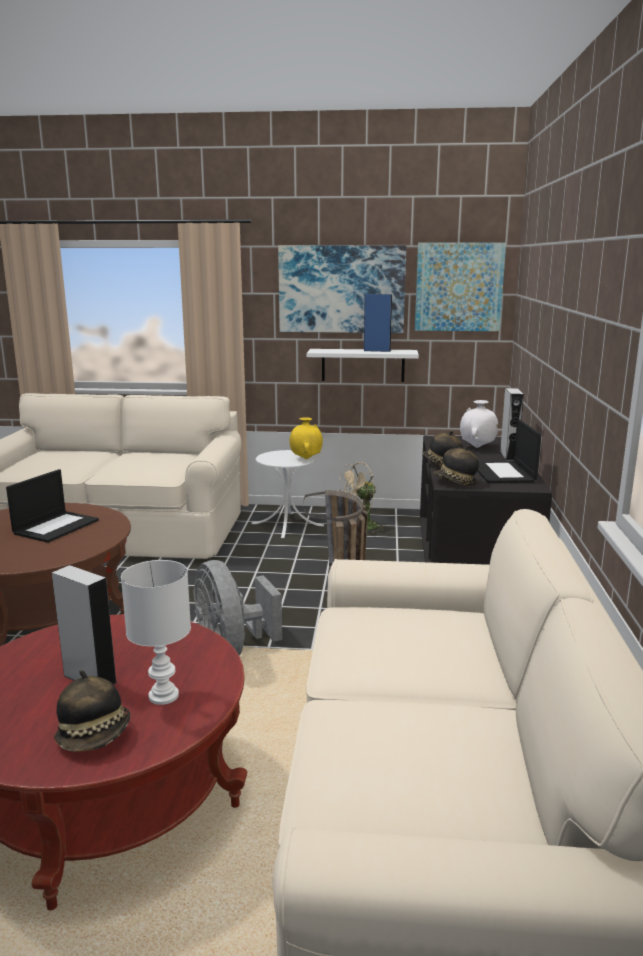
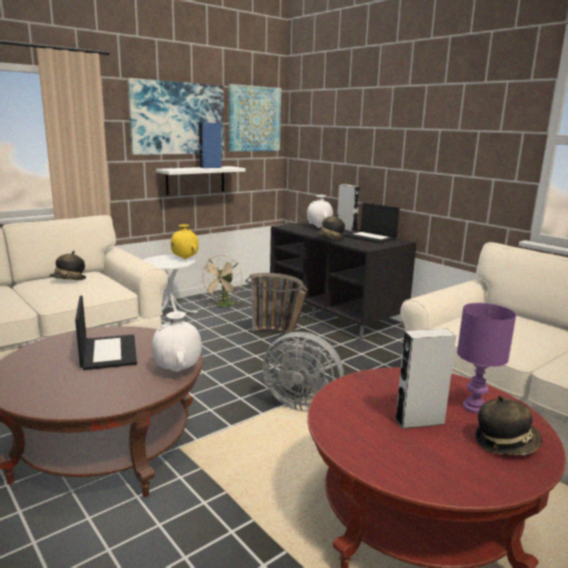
camera: 45 degrees left, 0 degrees up
(57, 557) = (177, 370): none -> white vase
(162, 696) = (473, 407): white table lamp -> purple table lamp
(455, 482) = (365, 246): hat -> hat (68, 280)

